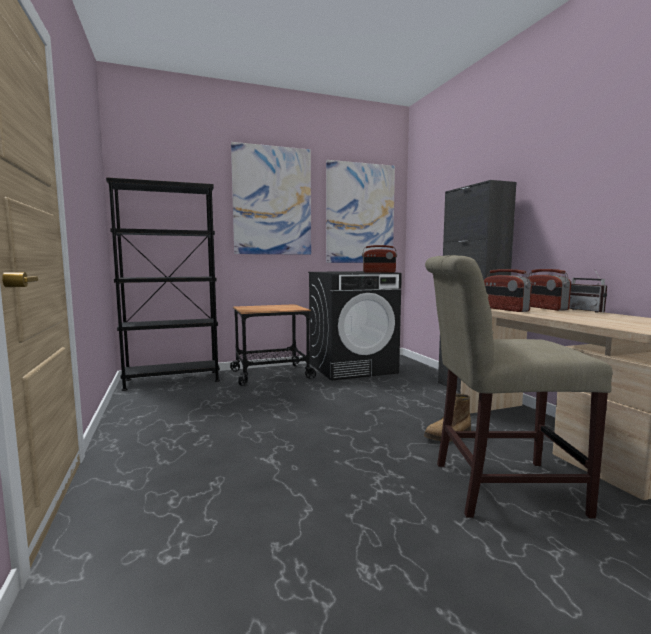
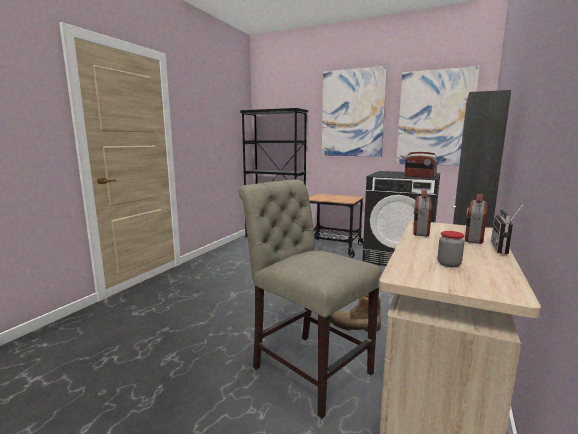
camera: 45 degrees right, 5 degrees up
(618, 320) = (449, 264): none -> jar

